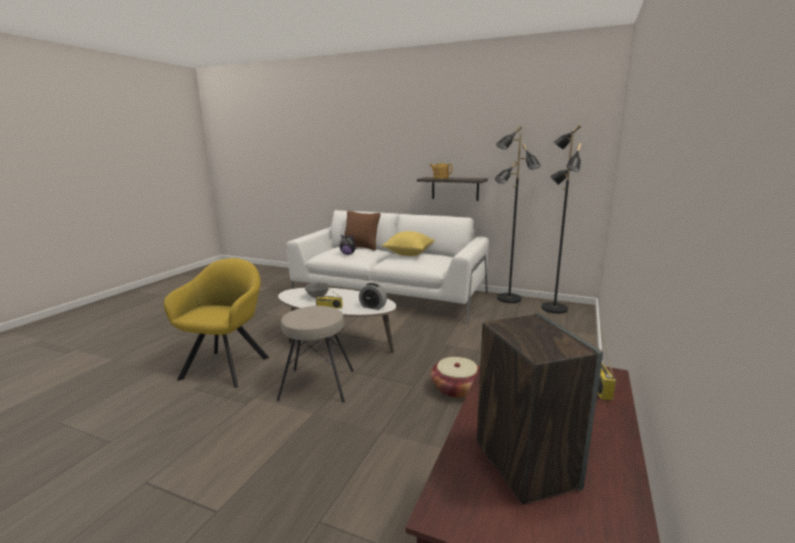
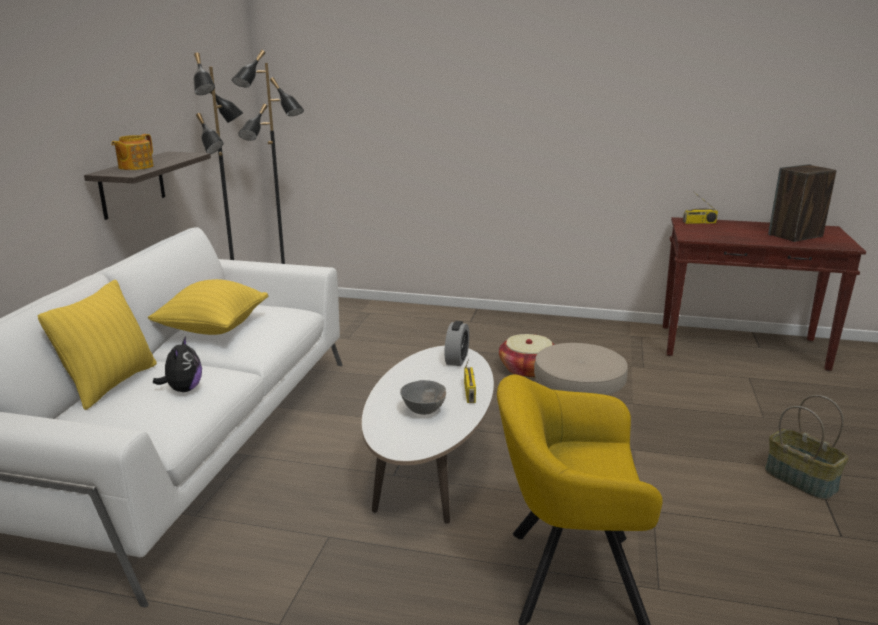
camera: 100 degrees left, 5 degrees up
(213, 494) = (801, 480): none -> basket
(361, 247) = (111, 384): brown pillow -> yellow pillow

